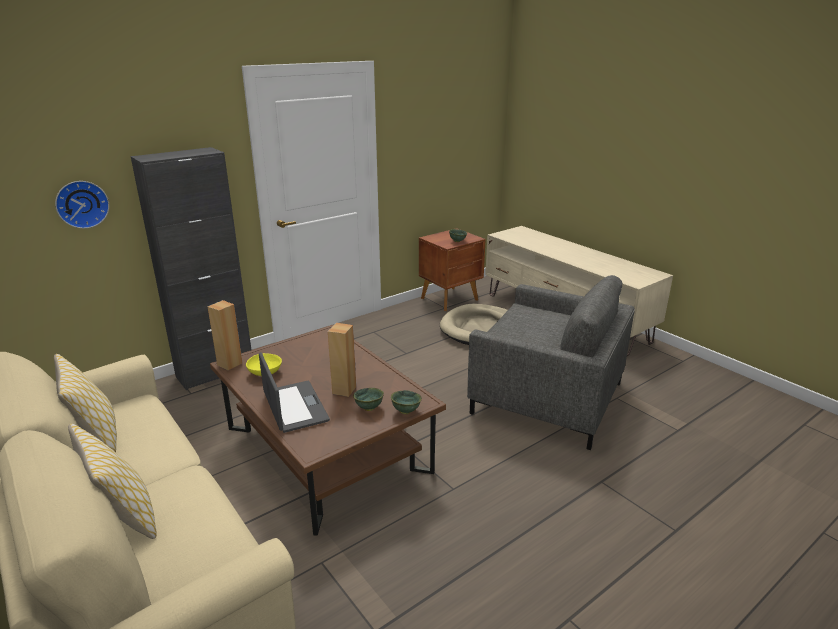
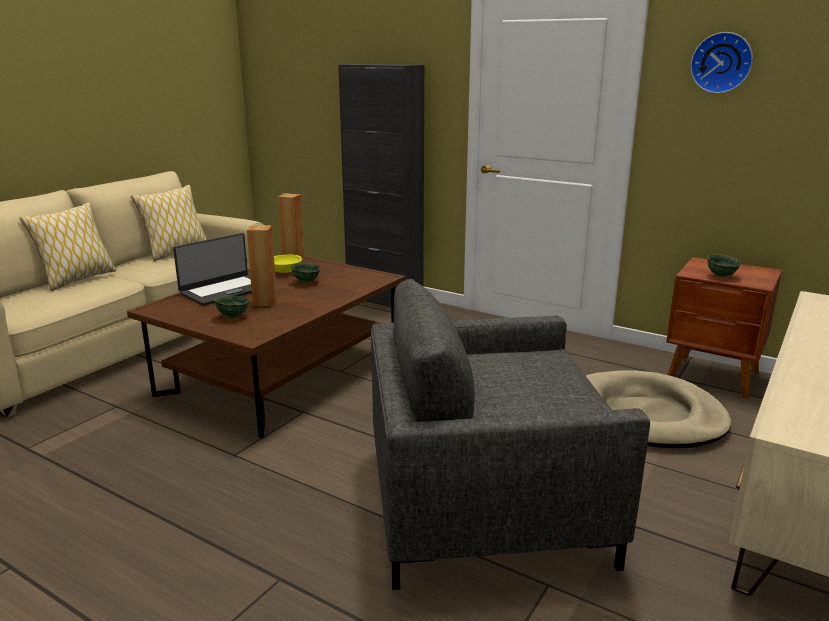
camera: 70 degrees right, 5 degrees down
(82, 204) = (328, 101): wall clock -> wall clock (721, 63)
(405, 411) = (229, 331): green bowl -> green bowl (306, 282)
(547, 398) = (484, 502): grey armchair -> grey armchair turned 75 degrees clockwise

